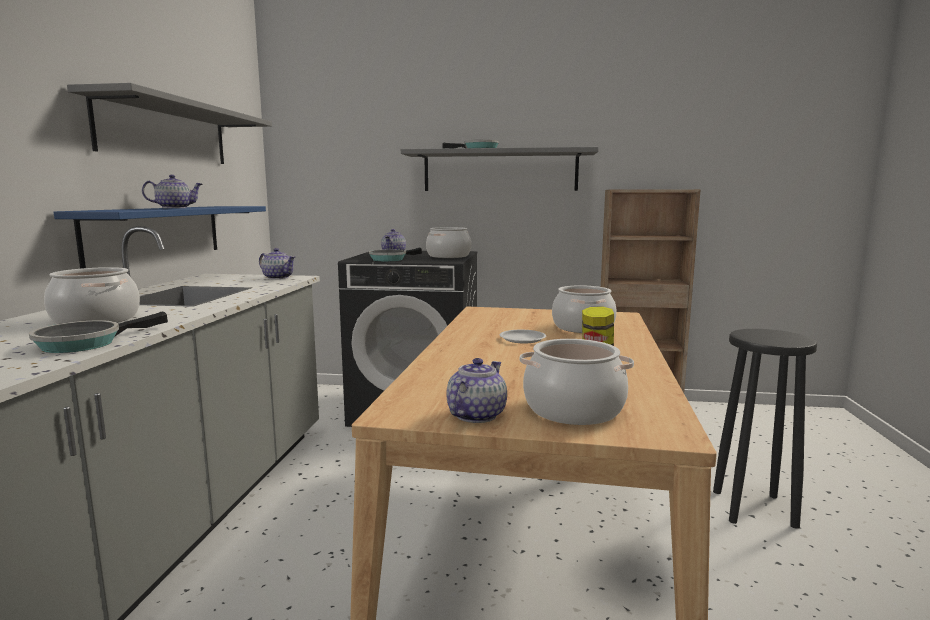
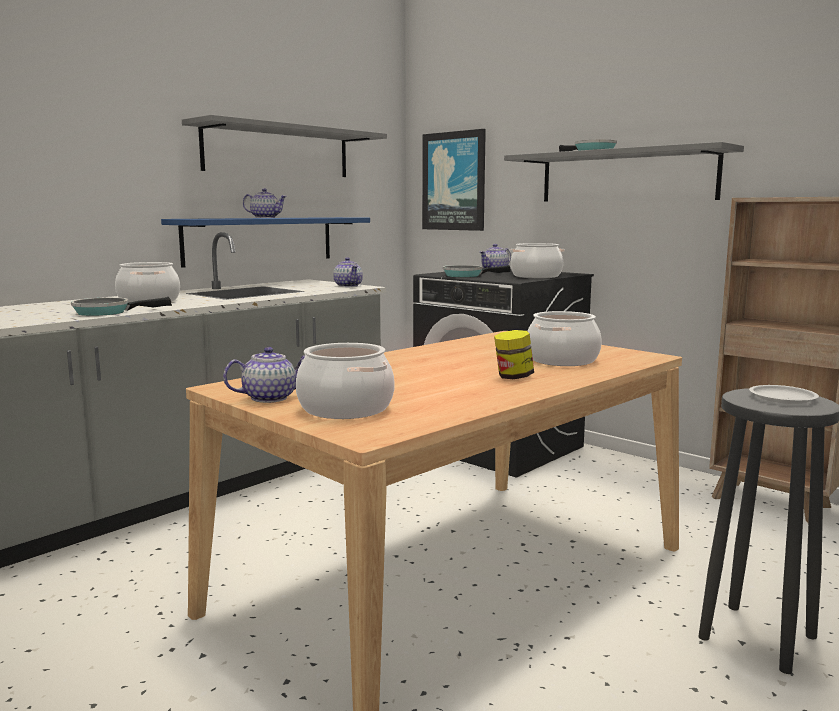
camera: 35 degrees right, 0 degrees up
(325, 171) = (454, 181): none -> picture
(523, 339) = (468, 361): white plate -> white plate (783, 398)

